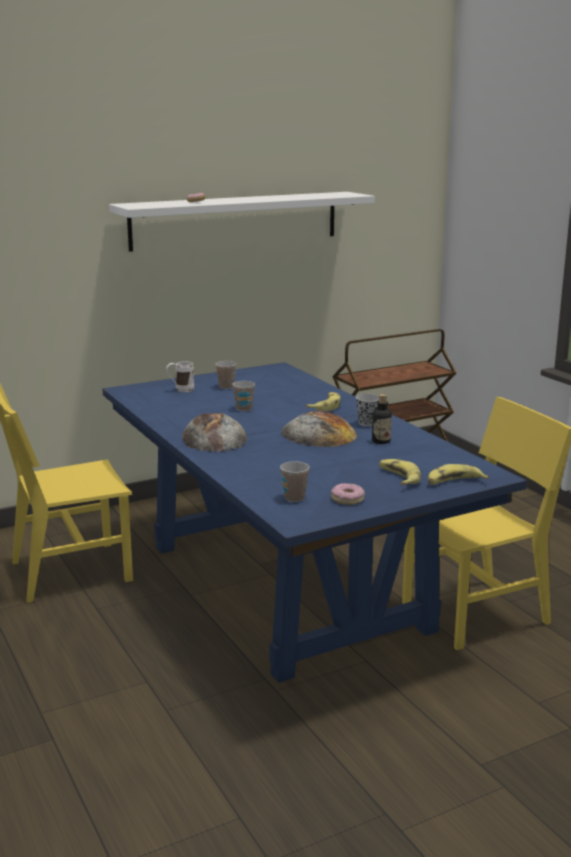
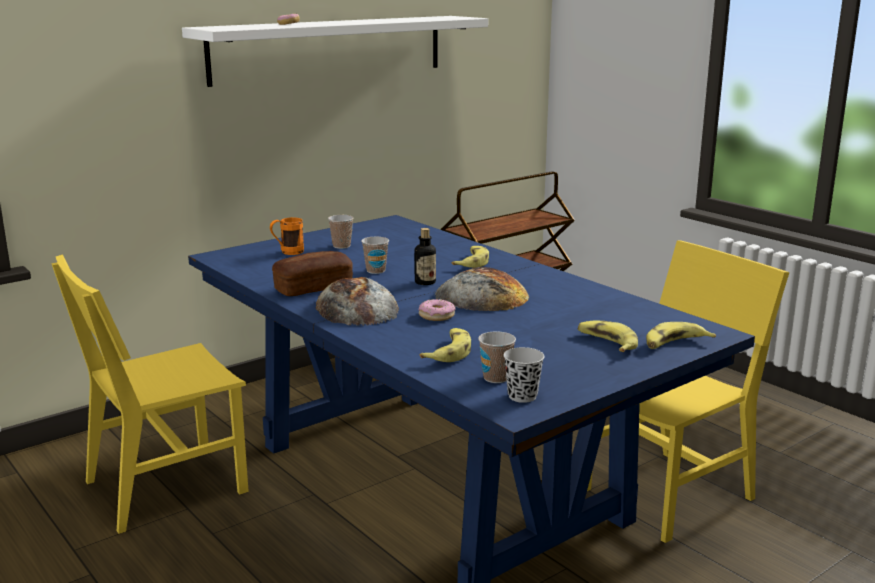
camera: 10 degrees left, 0 degrees up
(180, 390) = (287, 252): white mug -> orange mug
(188, 420) = (313, 288): none -> bread
(268, 476) = (449, 352): none -> banana
(347, 499) = (561, 374): donut -> donut (436, 316)
(367, 423) = (531, 280): black cup -> black cup (522, 396)
(381, 441) = (560, 300): bottle -> bottle (425, 282)

